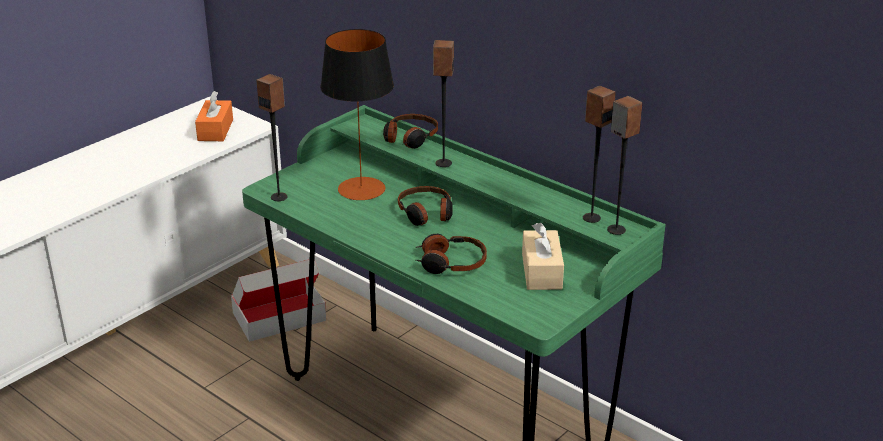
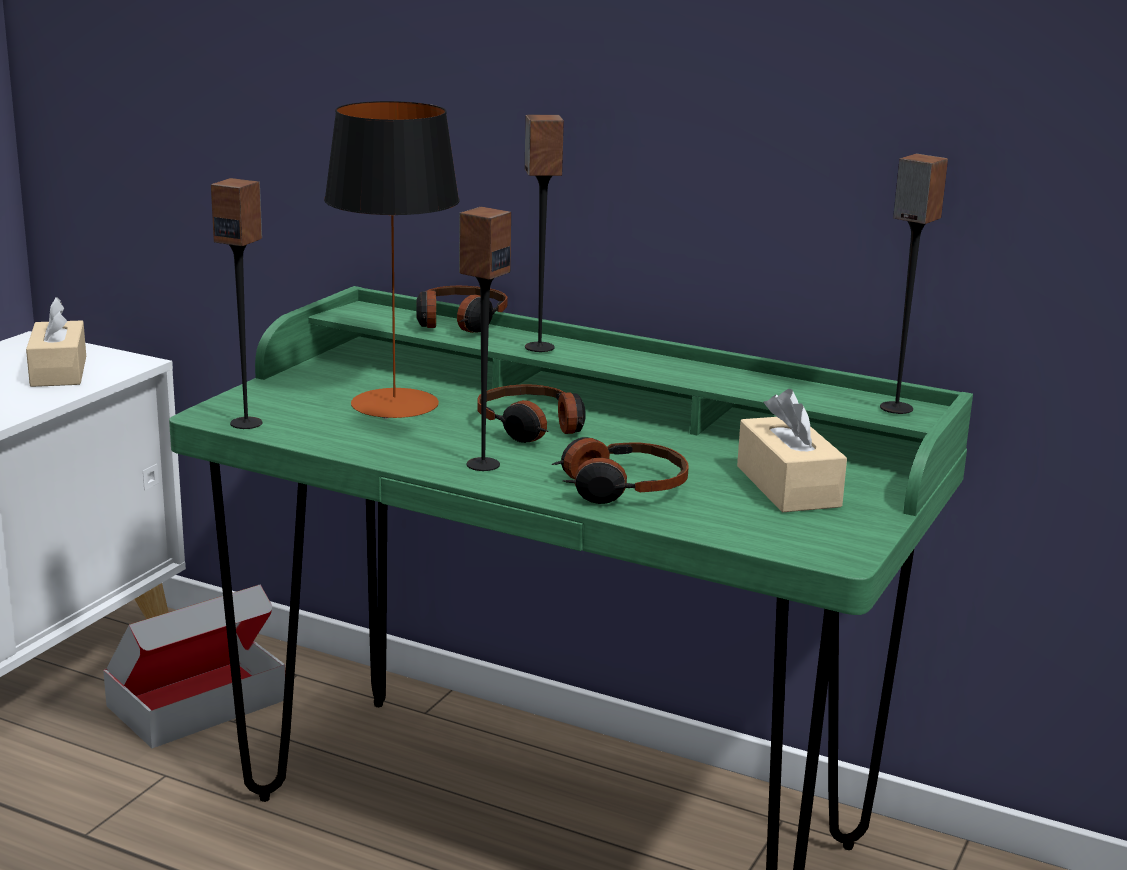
camera: 15 degrees left, 10 degrees down
(215, 130) = (58, 371): orange tissue box -> beige tissue box
(591, 218) = (842, 397): speaker -> speaker (482, 464)

